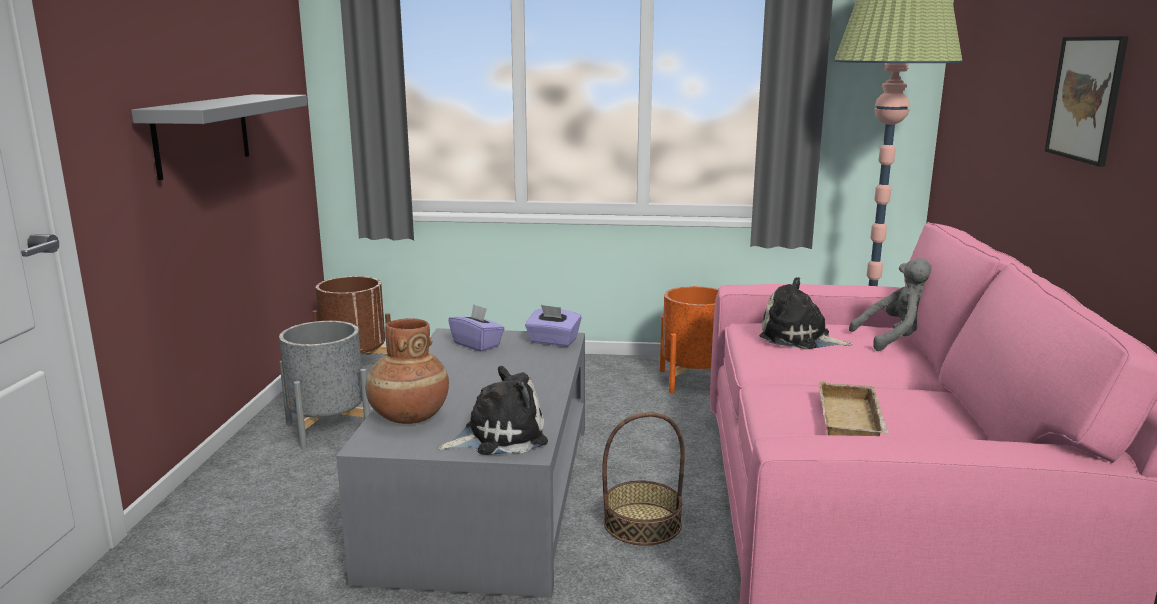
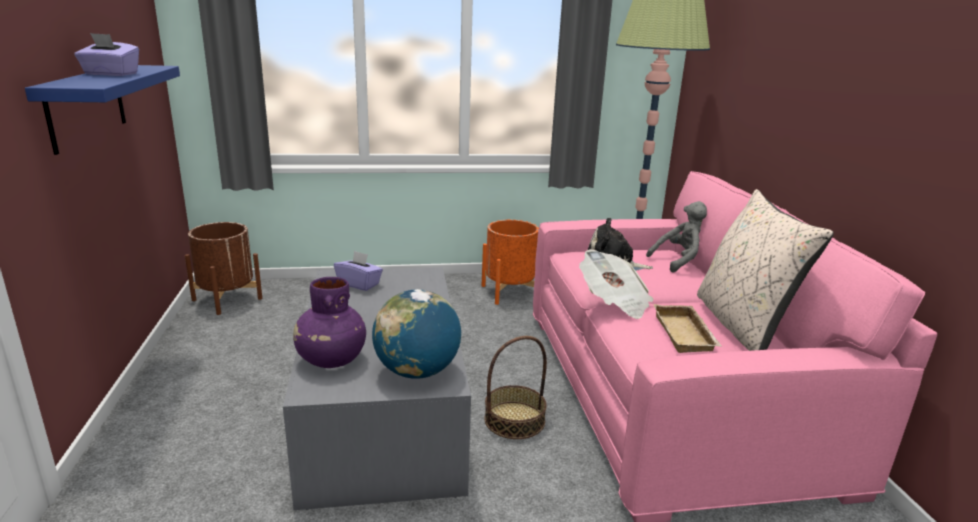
camera: 15 degrees left, 5 degrees up
(202, 134) = (87, 106): grey shelf -> blue shelf
(328, 428) = (223, 361): grey planter -> none
(408, 416) = (331, 360): brown vase -> purple vase
(499, 436) = (417, 371): plush toy -> globe
(553, 341) = (421, 277): purple tissue box -> purple tissue box (111, 74)
(775, 379) = (614, 302): none -> newspaper
(941, 415) = (741, 324): none -> beige pillow
(1086, 98) = (829, 87): picture -> none

